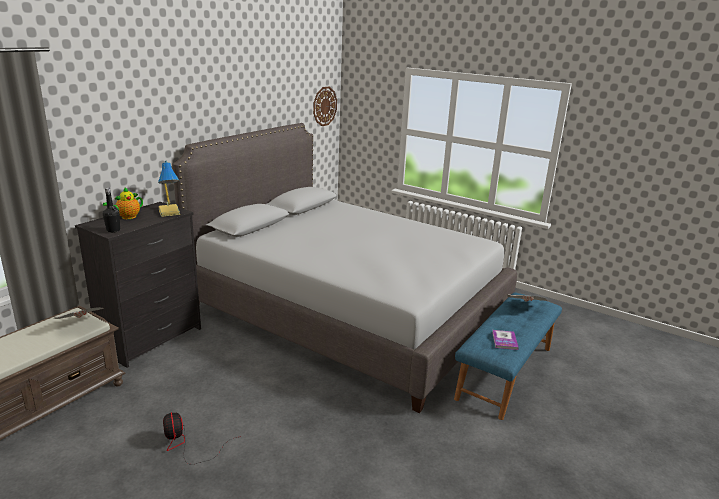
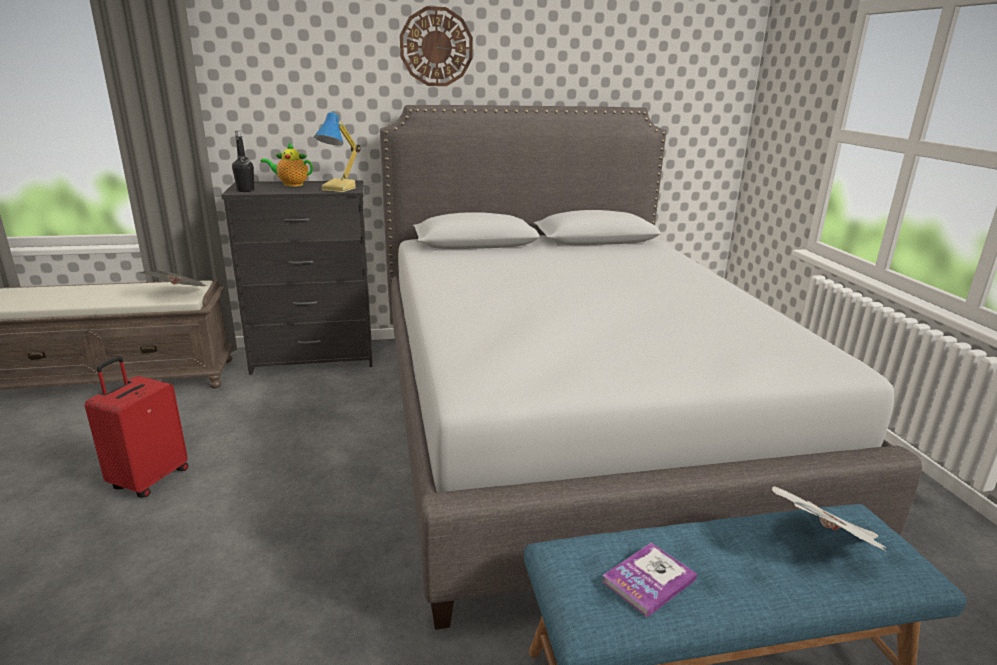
camera: 45 degrees right, 0 degrees up
(186, 445) = (149, 479): fan -> red suitcase
(324, 106) = (713, 89): wall clock -> wall clock (436, 47)

